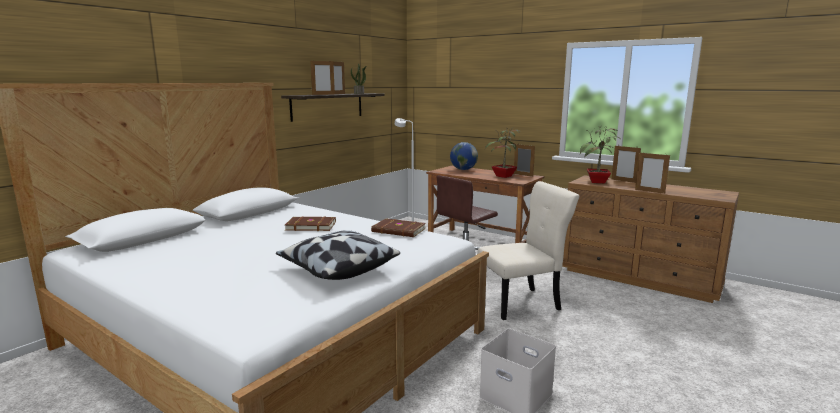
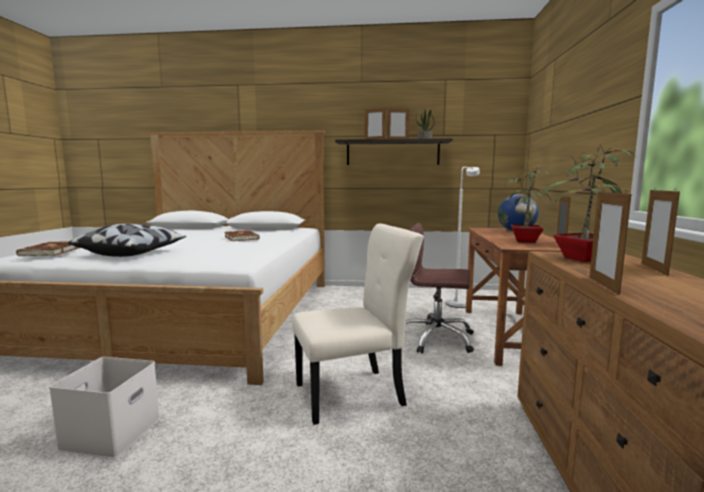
camera: 60 degrees right, 5 degrees down
(398, 231) = (249, 250): brown book -> brown book (50, 251)
(522, 303) = (354, 394): beige chair -> beige chair turned 60 degrees counterclockwise

